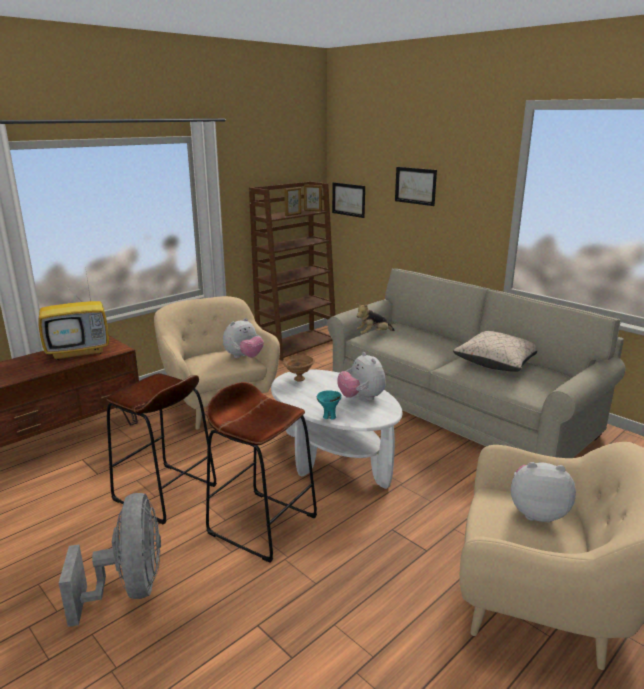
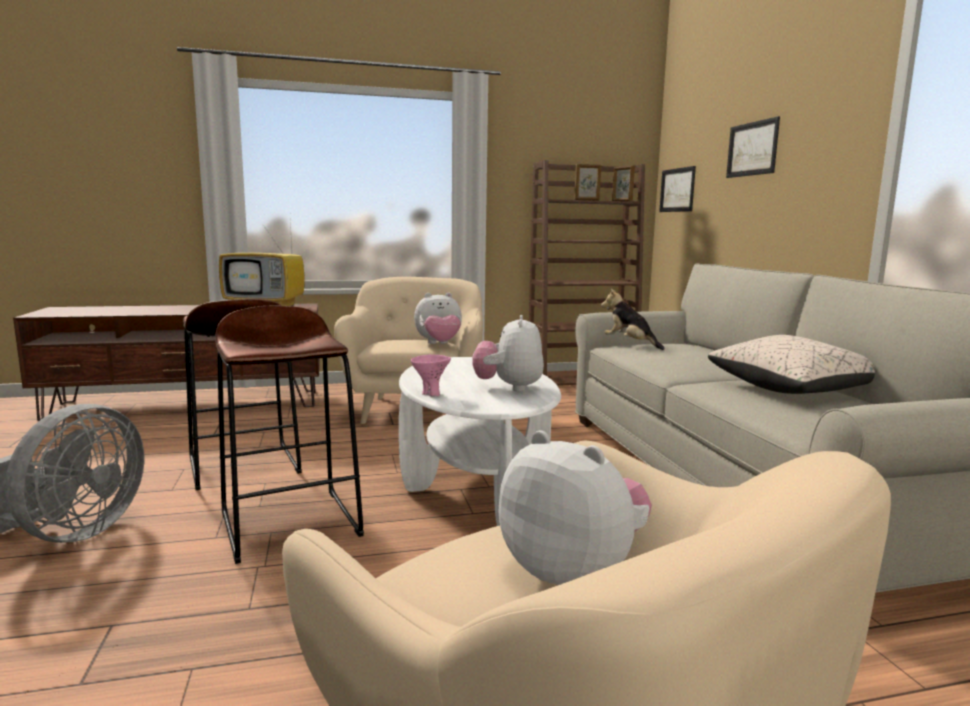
camera: 30 degrees right, 10 degrees down
(299, 379) = (460, 363): brown bowl -> none
(329, 417) = (431, 393): turquoise bowl -> pink bowl
(373, 334) = (630, 344): plush toy -> plush toy turned 45 degrees clockwise

